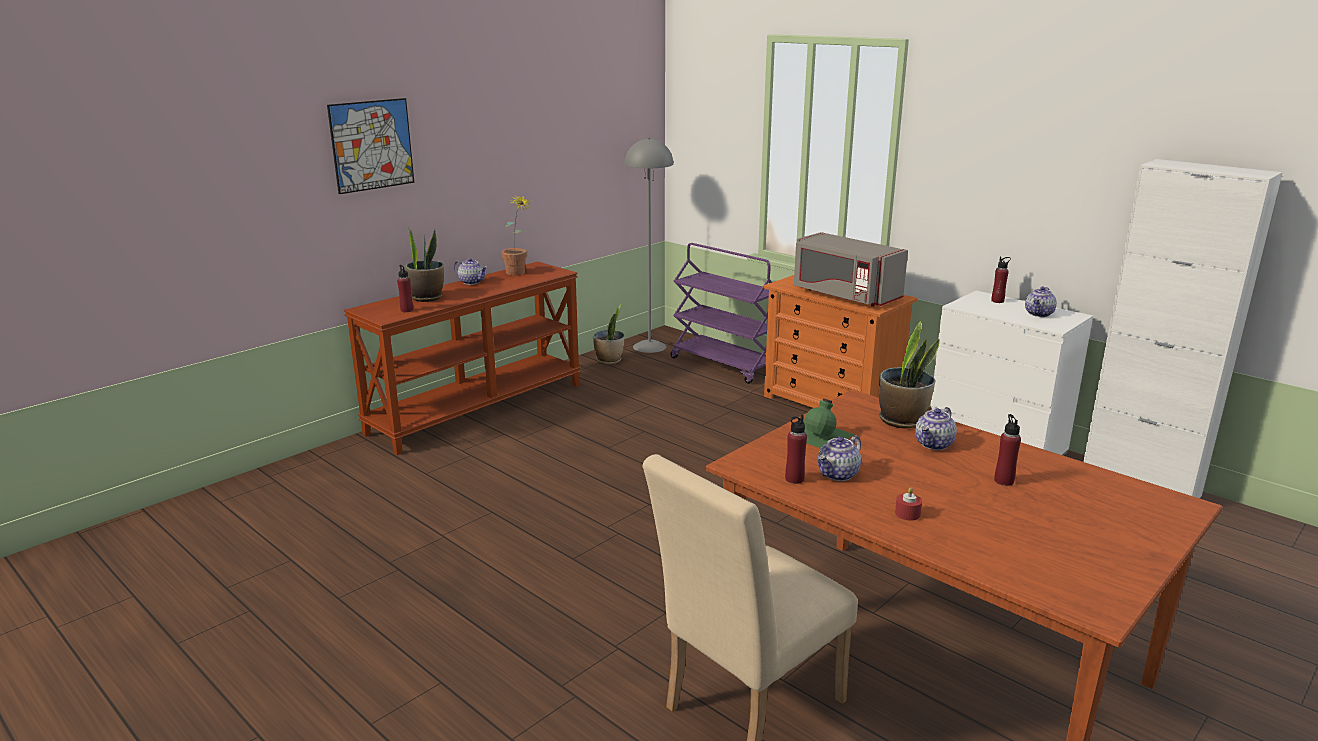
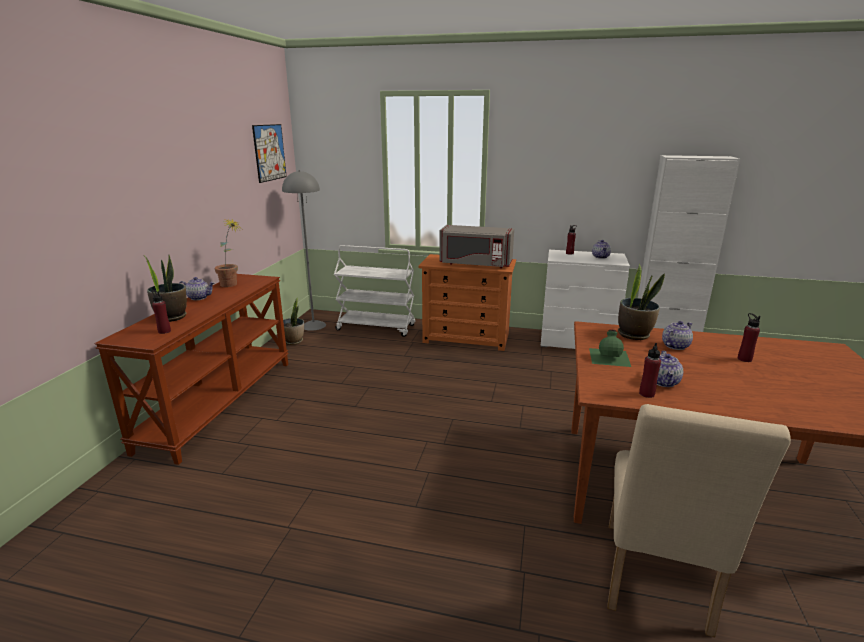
camera: 30 degrees left, 0 degrees up
(372, 145) = (96, 179): picture -> picture (269, 152)
(724, 365) = (376, 327): purple cart -> white cart
(907, 513) = (742, 398): red candle -> none
(934, 444) = (675, 345): teapot -> teapot turned 135 degrees counterclockwise

